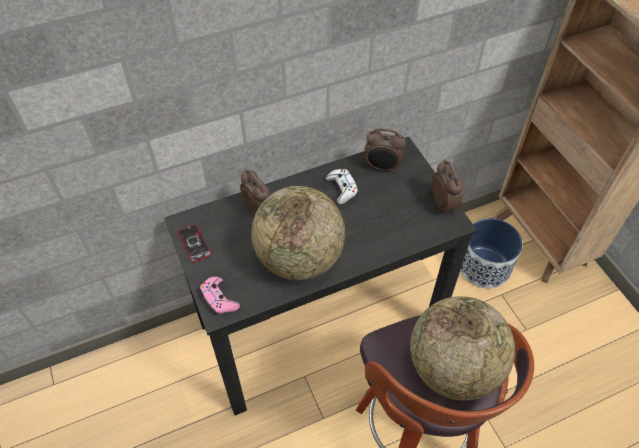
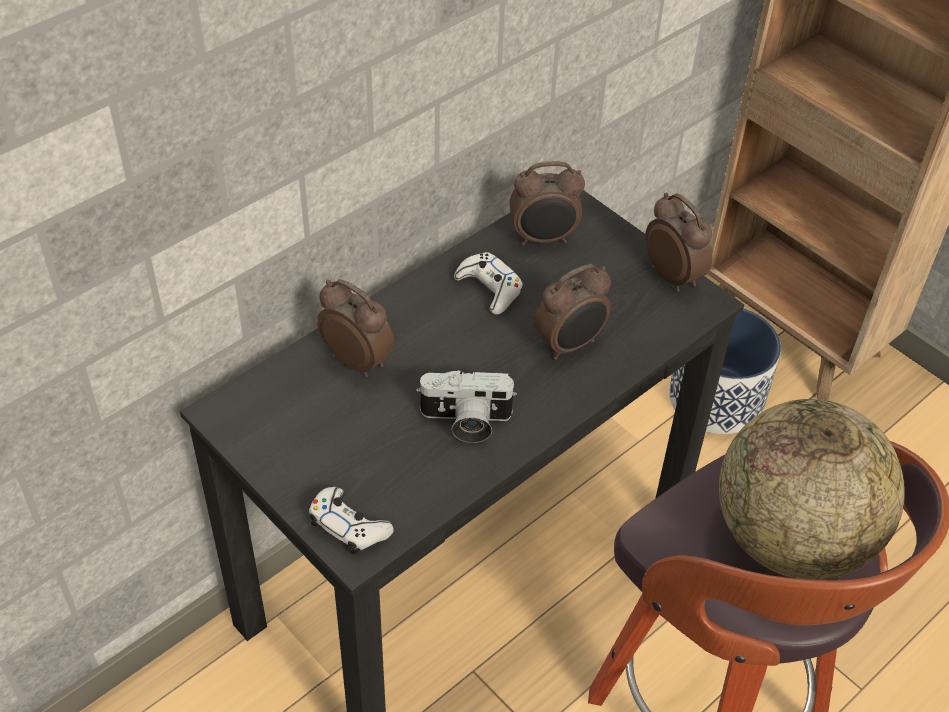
camera: 20 degrees left, 5 degrees down
(194, 243) = (259, 443): phone -> none
(219, 299) = (349, 526): pink game controller -> white game controller
(299, 258) = (465, 421): globe -> camera
(371, 230) = (570, 345): none -> alarm clock

